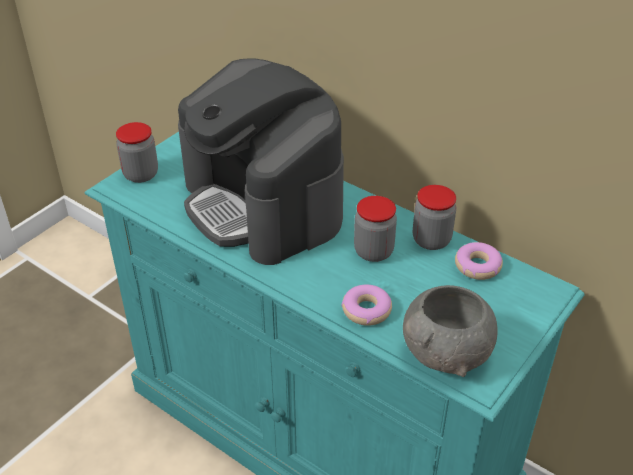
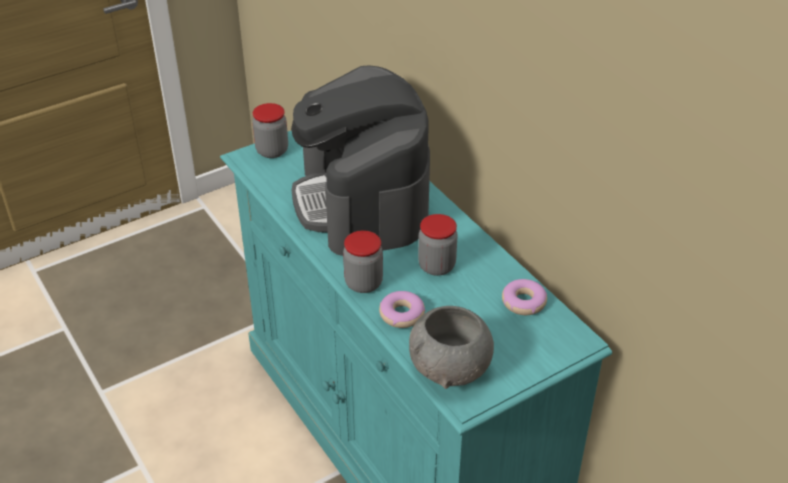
camera: 20 degrees right, 0 degrees up
(431, 240) = (495, 268): jar -> jar (363, 283)

